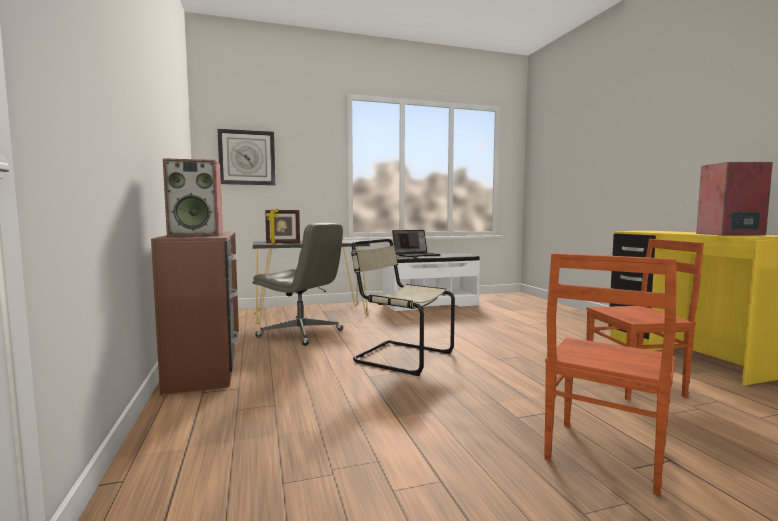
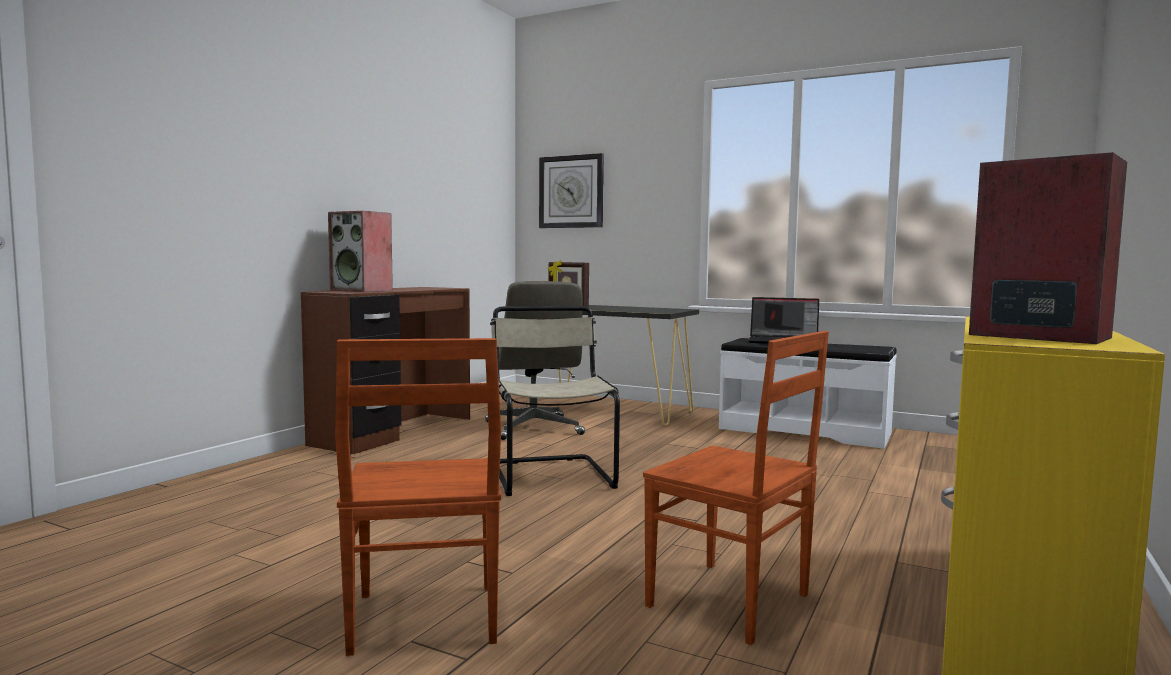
camera: 45 degrees right, 0 degrees up
(603, 456) = (422, 619): brown chair -> brown chair turned 90 degrees counterclockwise

